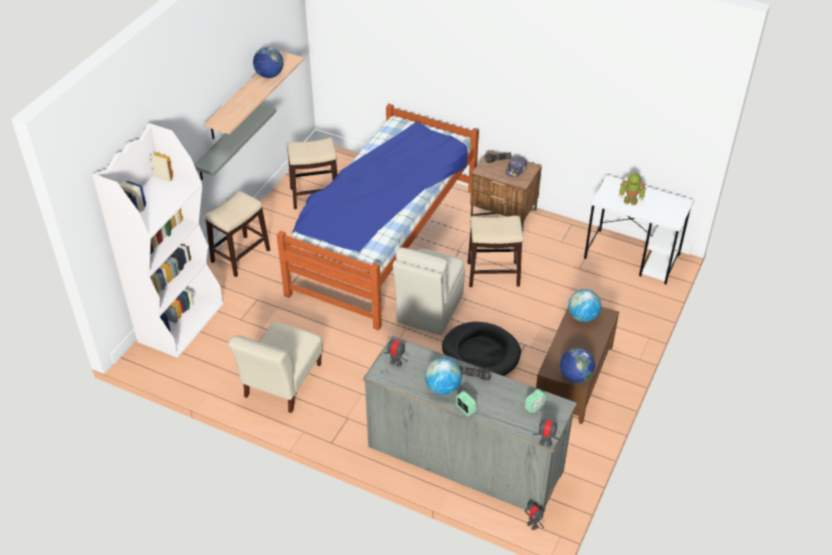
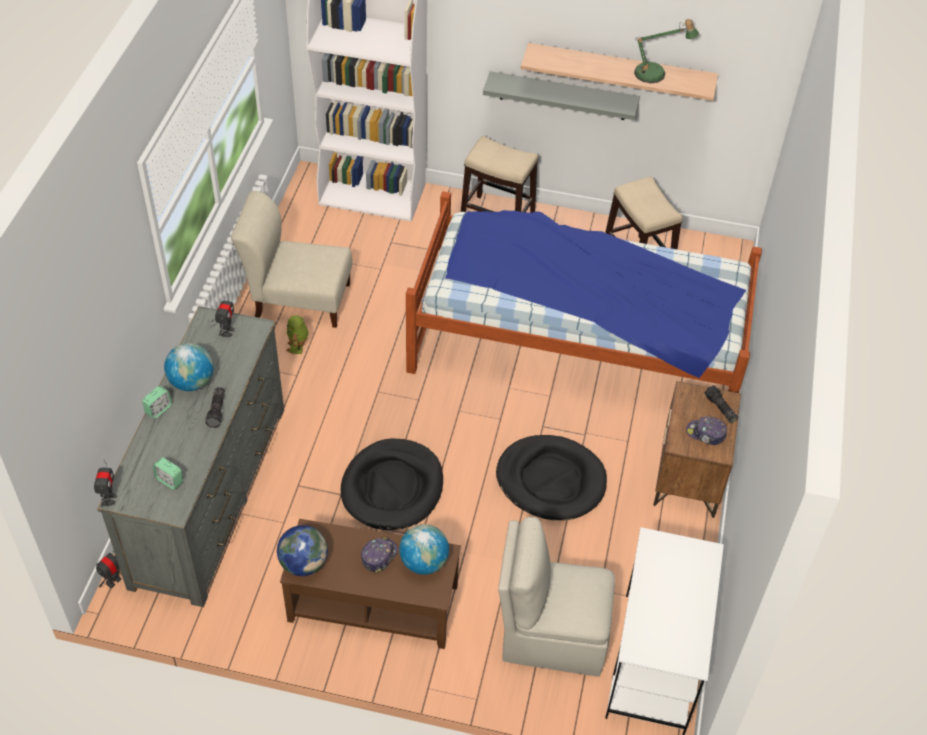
camera: 75 degrees right, 5 degrees up
(269, 75) = (655, 74): globe -> table lamp
(429, 309) = (458, 418): beige chair -> beige chair (551, 635)
(492, 274) = (551, 480): stool -> black dog bed
(574, 337) = (379, 556): none -> cap
(631, 199) = (670, 583): toy robot -> toy robot (298, 347)

